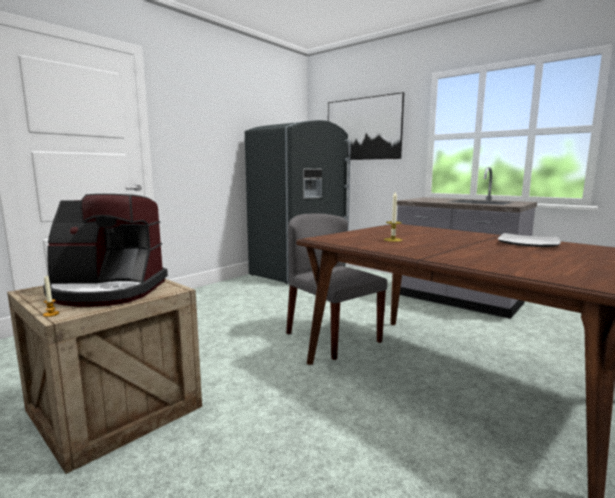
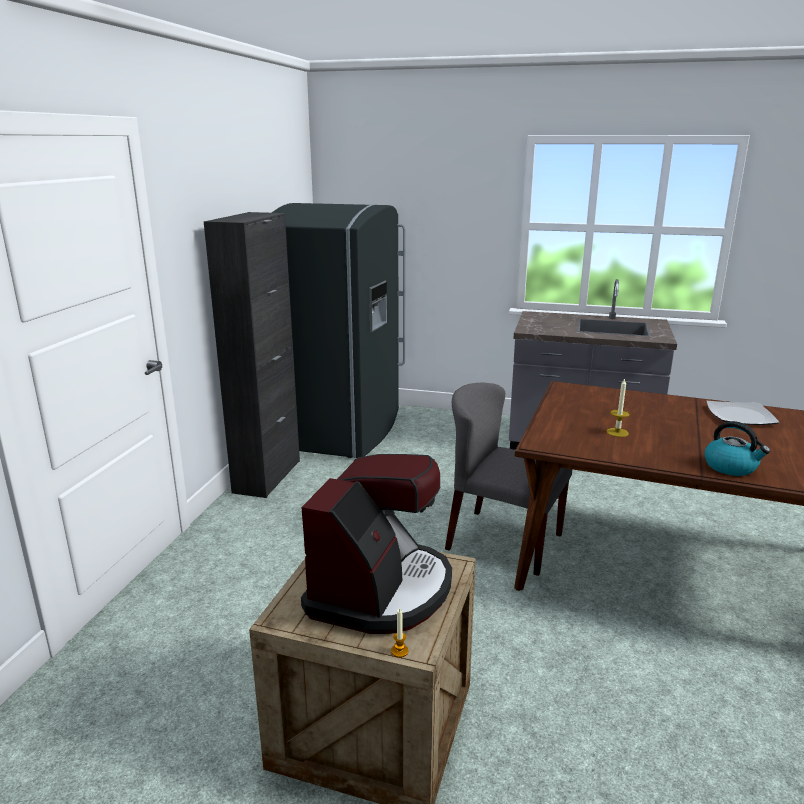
camera: 25 degrees left, 10 degrees up
(107, 291) = (381, 590): coffee machine -> coffee machine turned 45 degrees counterclockwise
(229, 284) = (267, 476): none -> black cabinet
(363, 129) = (417, 204): picture -> none
(458, 259) = (731, 467): none -> kettle

